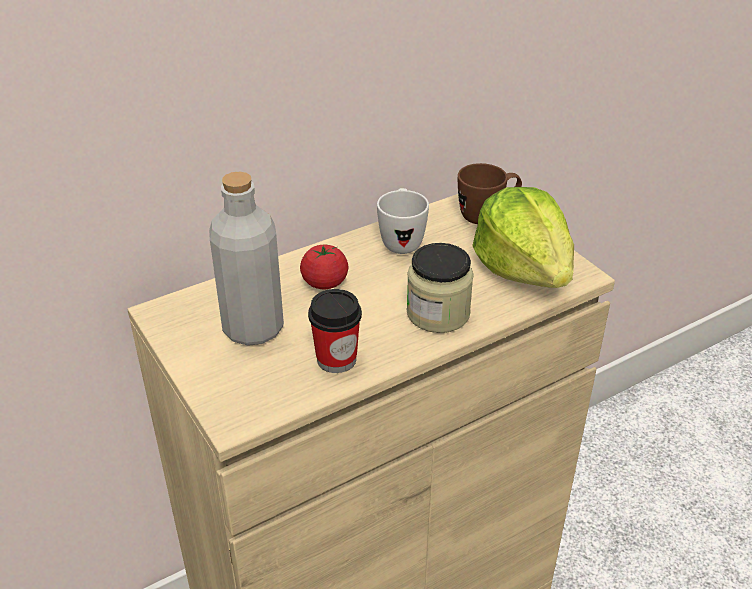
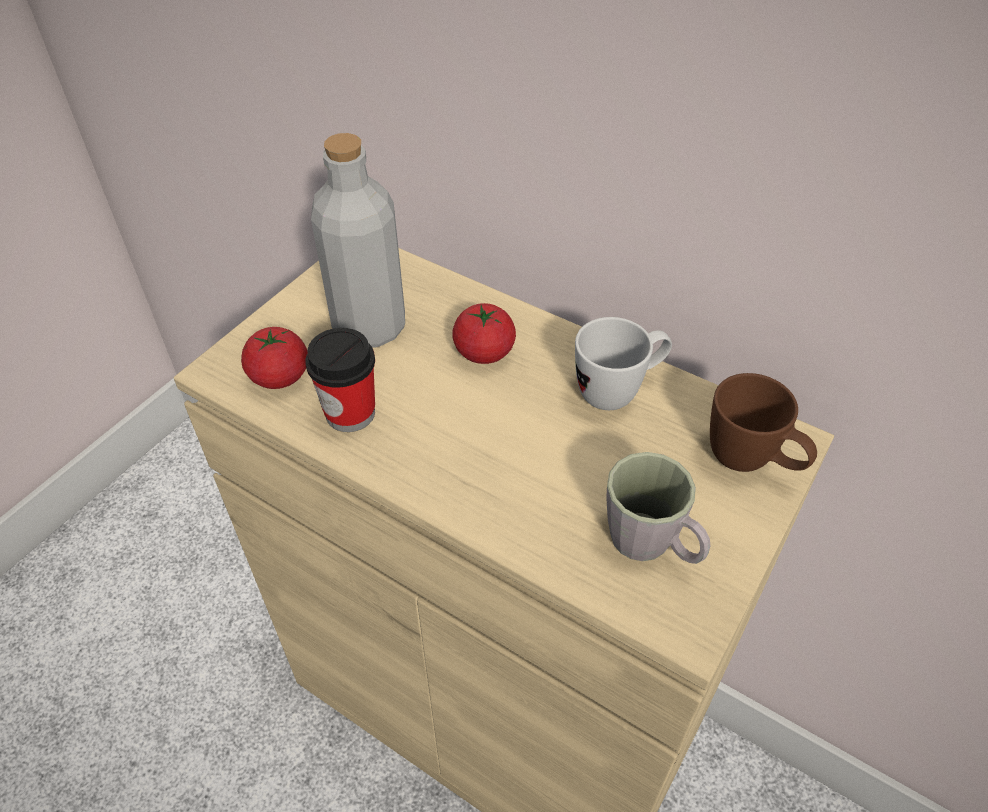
camera: 65 degrees right, 10 degrees up
(269, 387) = (280, 376): none -> tomato
(438, 313) = (487, 479): jar -> none
(524, 268) = (652, 545): lettuce -> grey mug

